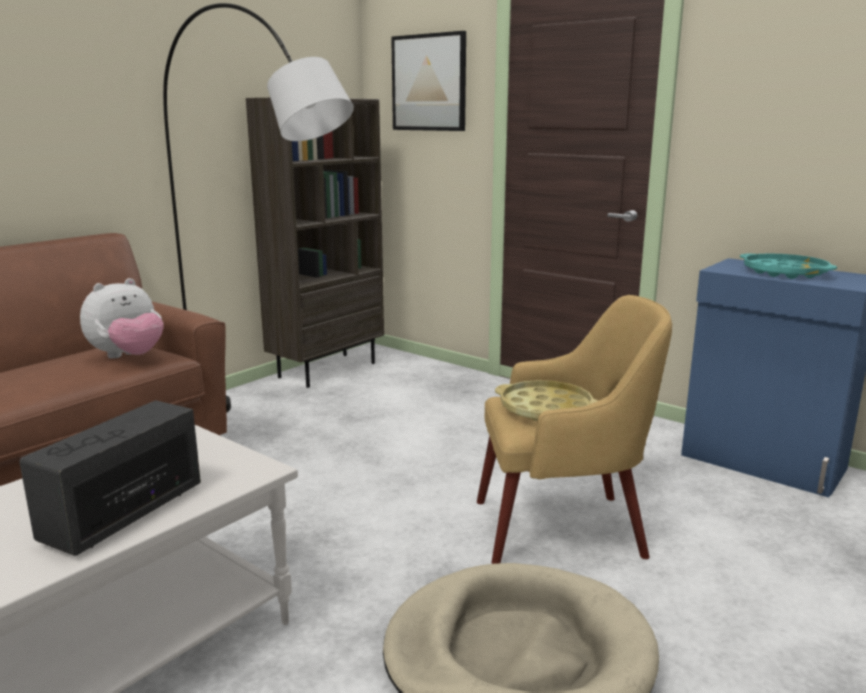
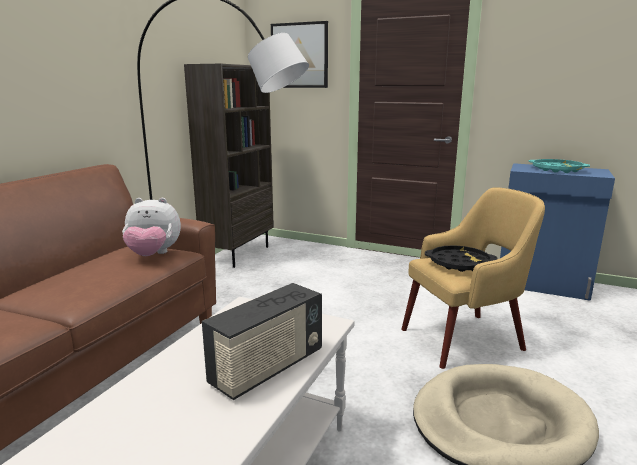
camera: 15 degrees left, 0 degrees up
(124, 513) = (268, 368): radio -> radio turned 150 degrees counterclockwise
(128, 357) = (153, 255): plush toy -> plush toy turned 60 degrees clockwise
(545, 409) = (459, 263): yellow tray -> black tray

